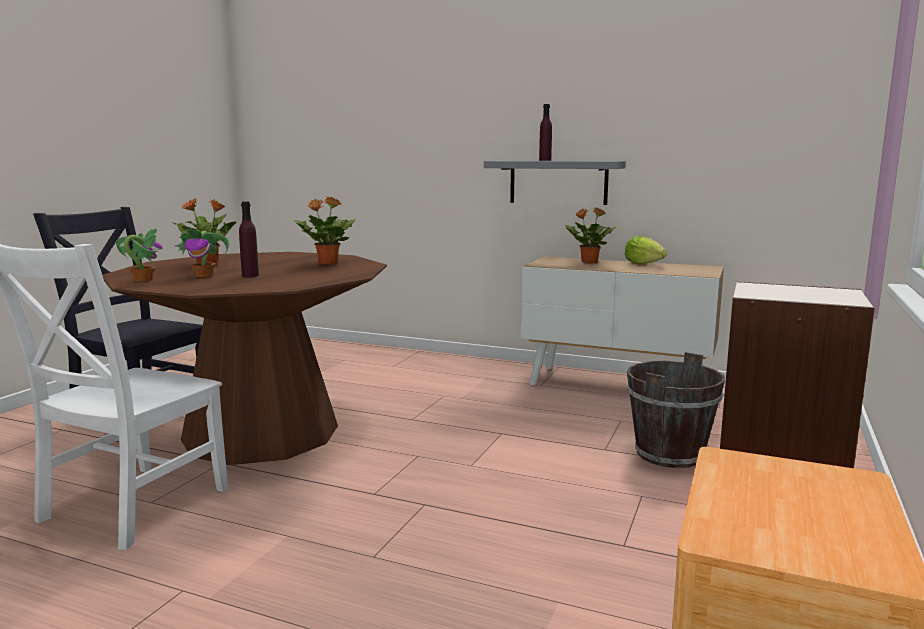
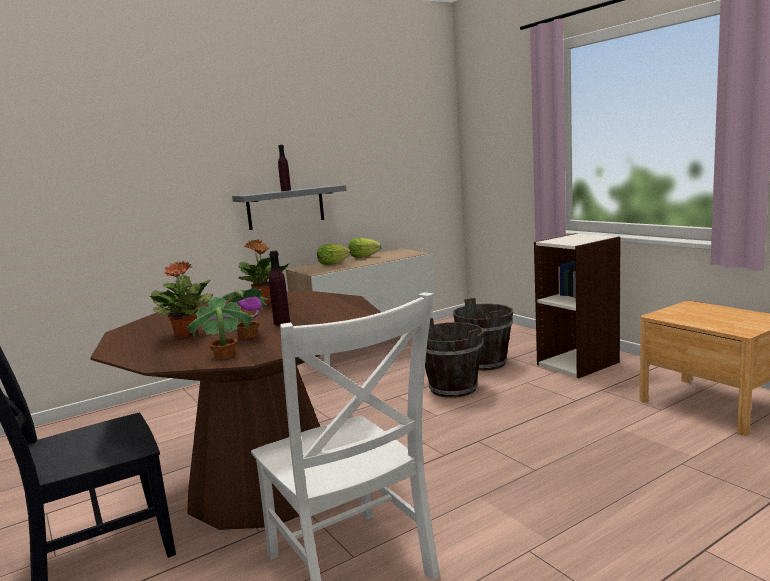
camera: 55 degrees left, 0 degrees up
(559, 456) = (453, 388): none -> brown bucket
(588, 262) = (332, 264): potted plant -> lettuce

